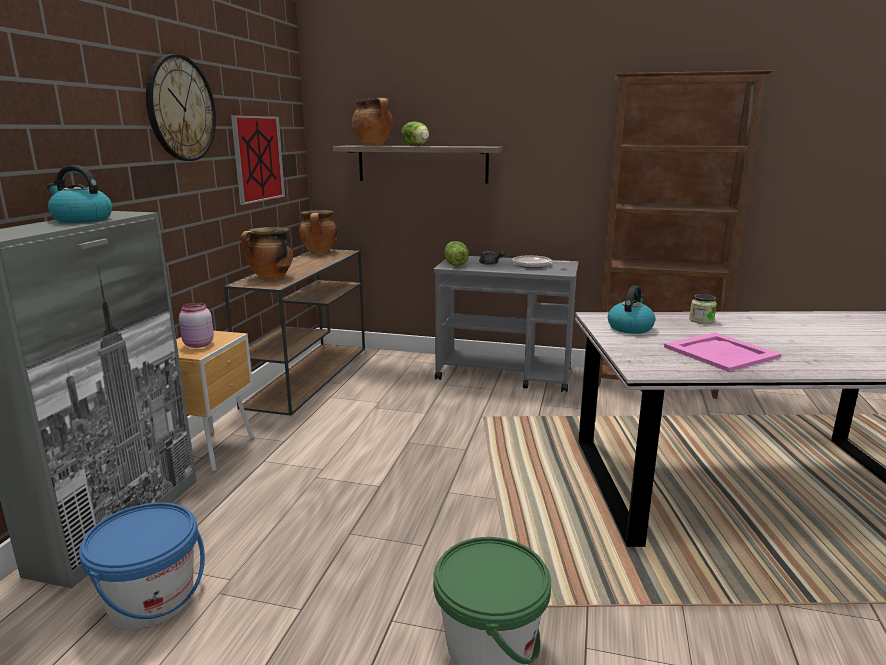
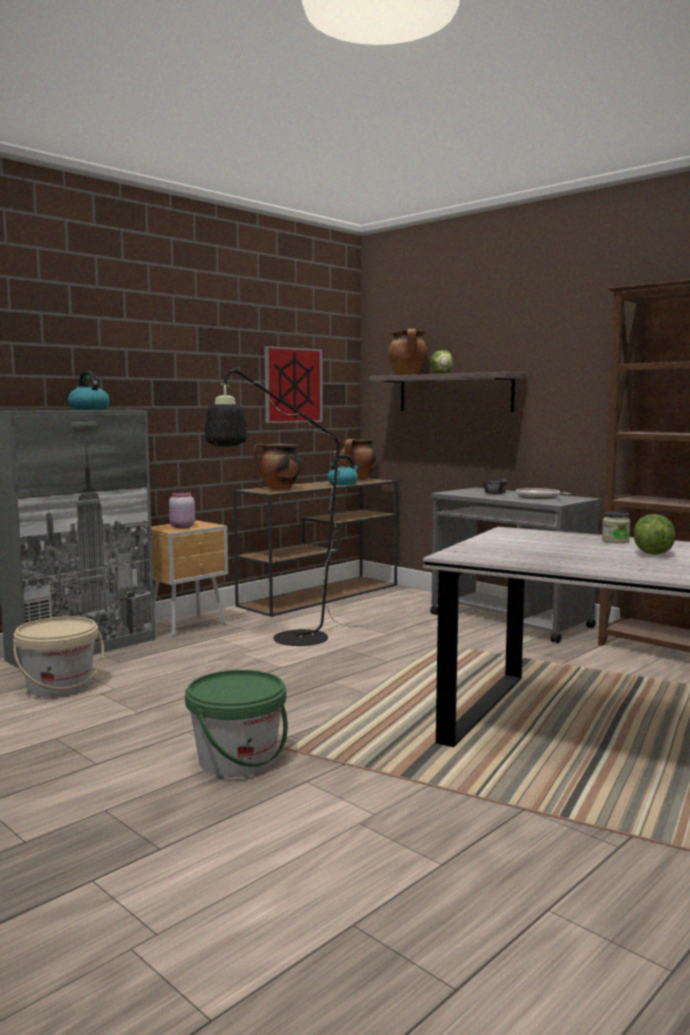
camera: 30 degrees right, 10 degrees down
(151, 599) = (59, 686): blue bucket -> beige bucket
(181, 109) = (209, 339): wall clock -> none
(344, 445) = (288, 640): none -> black floor lamp
(455, 264) = (459, 492): lettuce -> lettuce (651, 553)
(630, 328) = (520, 537): kettle -> kettle (343, 483)
(719, 352) = (564, 556): pink tray -> none

